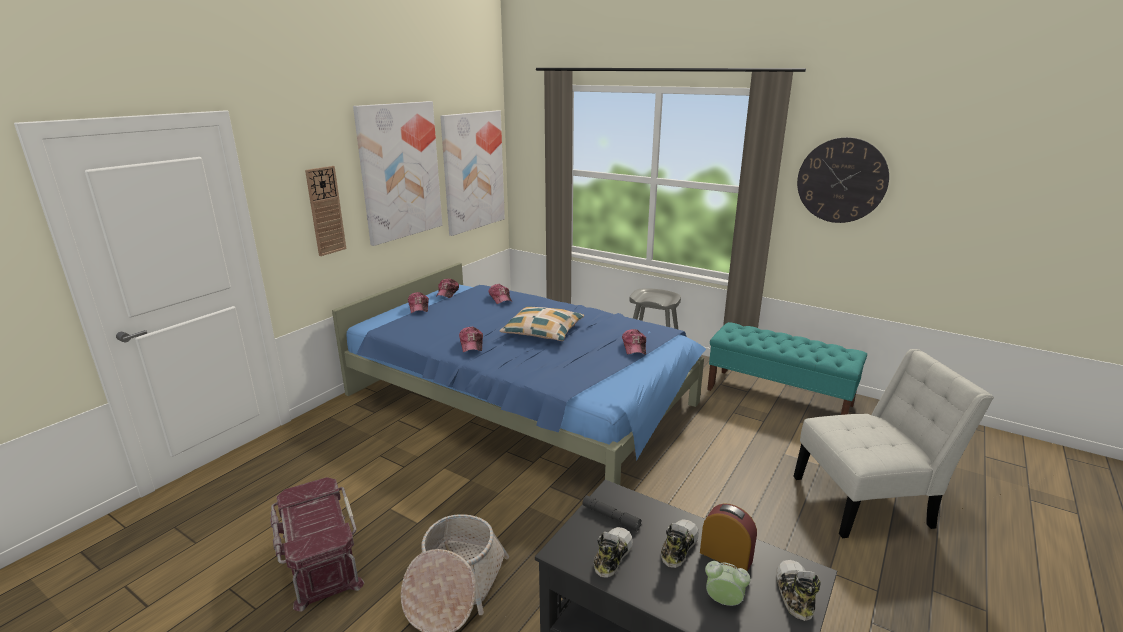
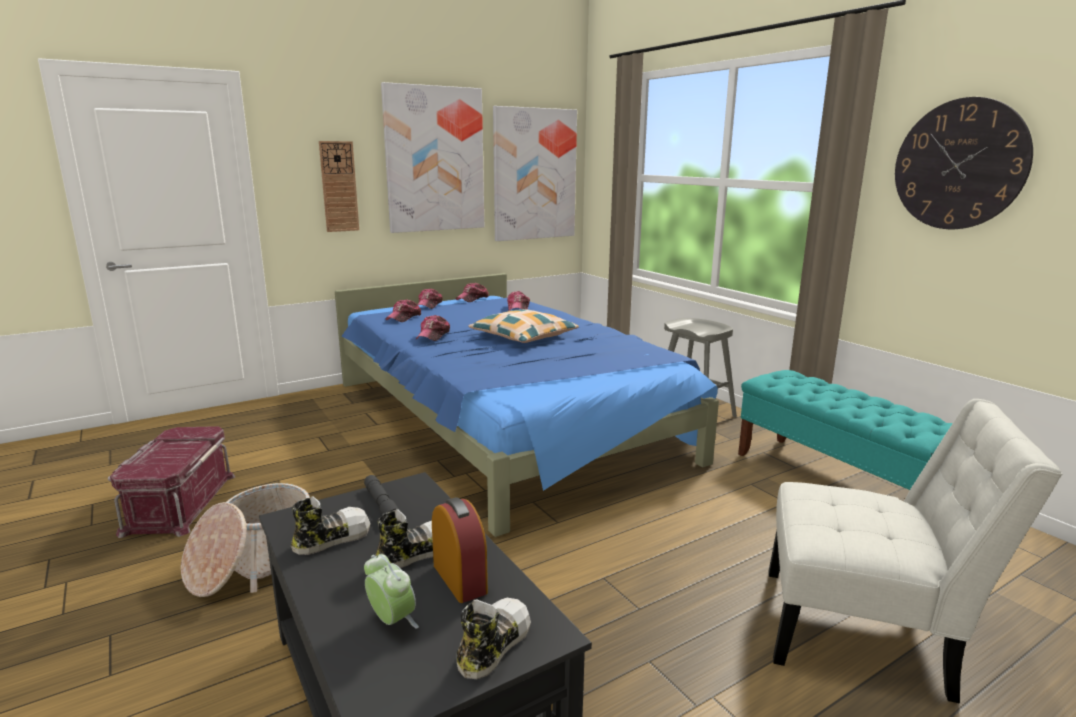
camera: 25 degrees right, 5 degrees down
(634, 347) = (607, 363): cap -> cap (404, 317)

